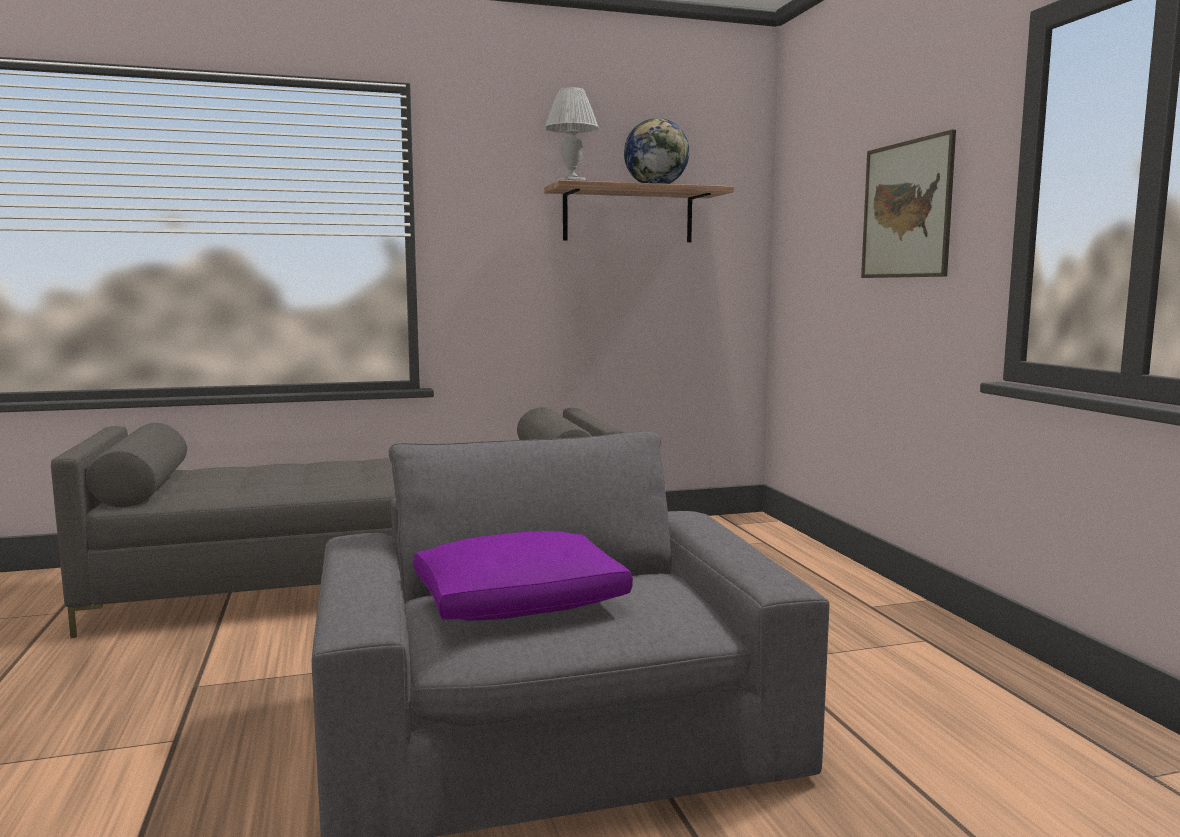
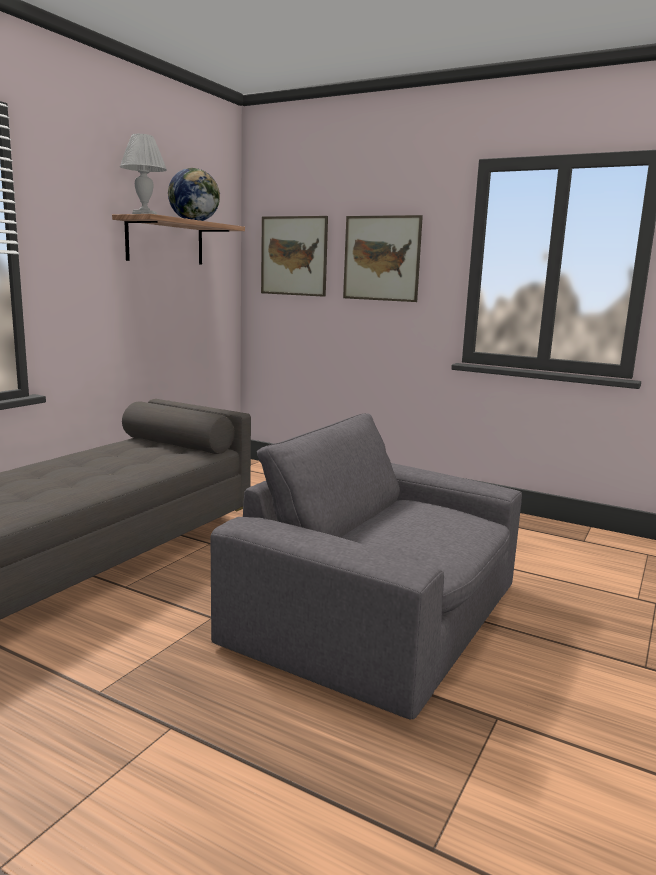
camera: 45 degrees left, 5 degrees up
(521, 602) = (403, 534): purple pillow -> none
(816, 221) = (294, 256): none -> picture

